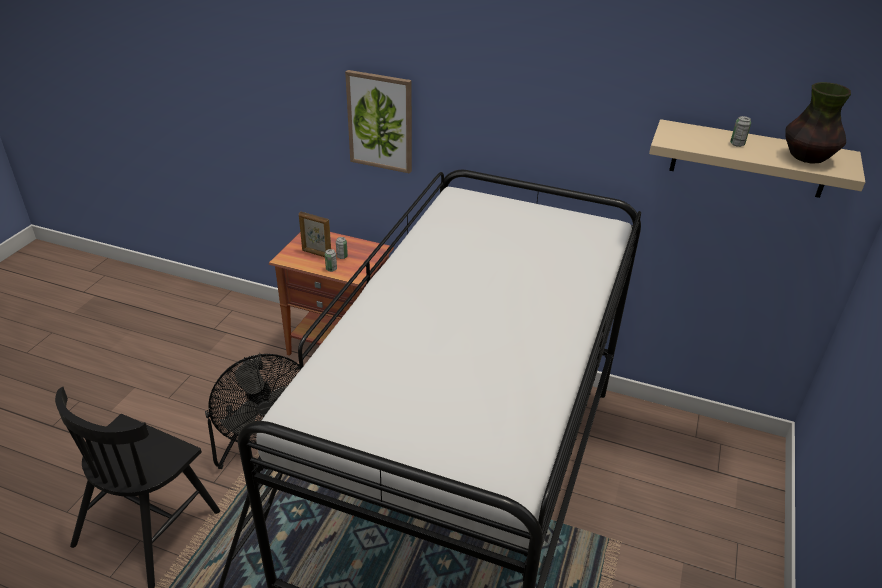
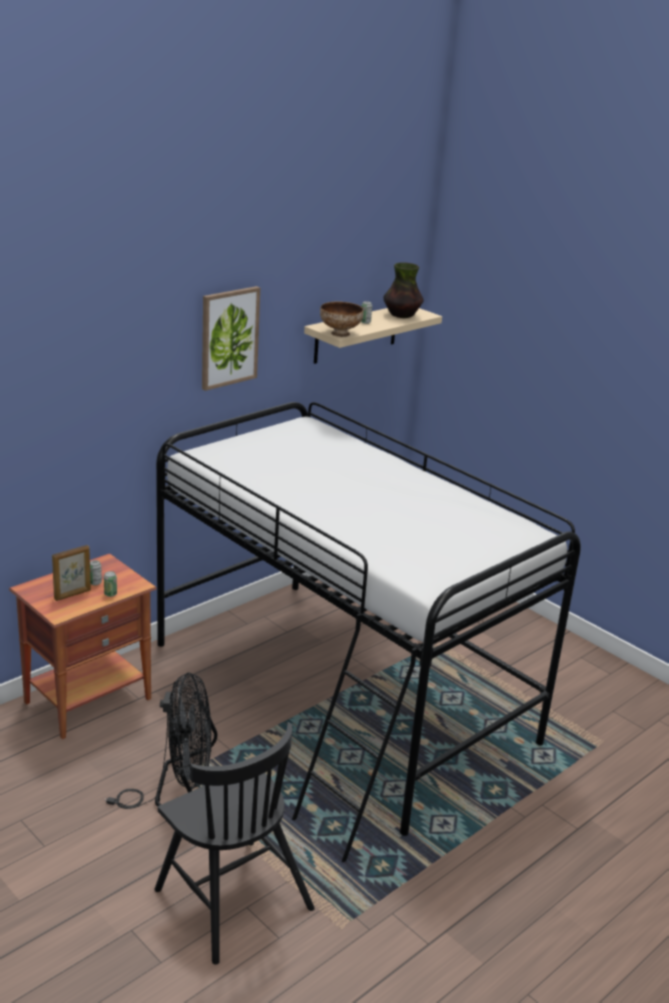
camera: 65 degrees left, 10 degrees down
(380, 121) = (89, 423): picture -> picture (229, 337)
(671, 140) = (340, 333): none -> bowl

